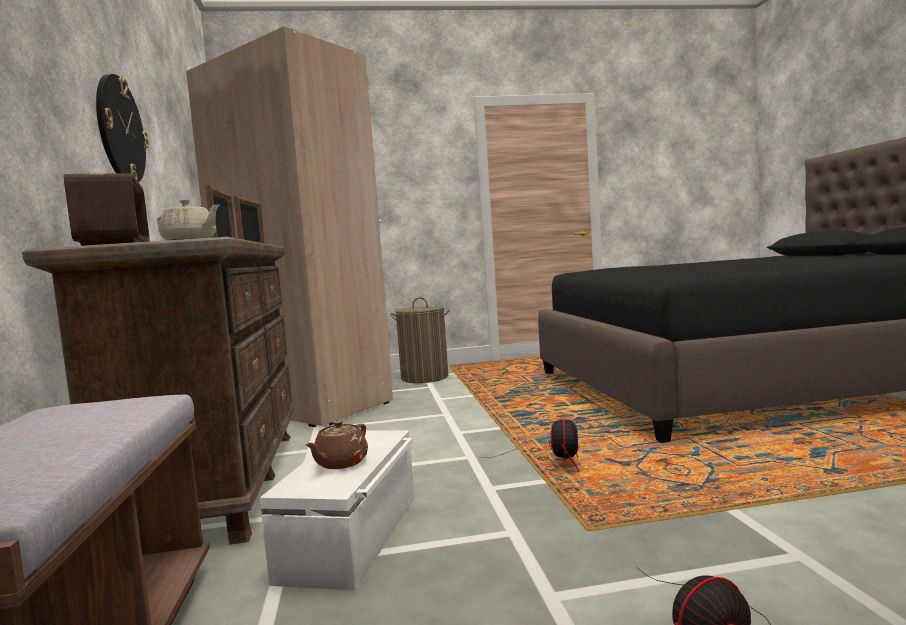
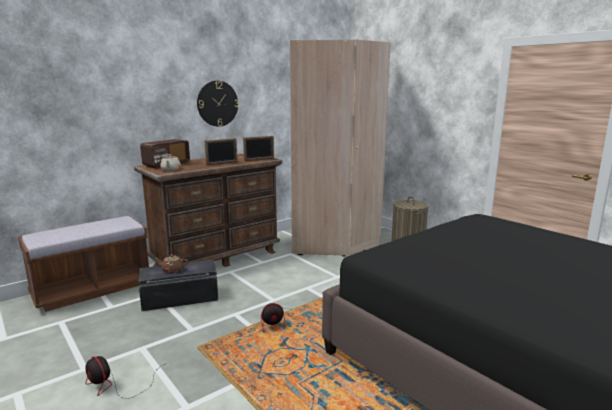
camera: 60 degrees right, 10 degrees up
(354, 535) = (180, 298): white storage box -> black storage box

